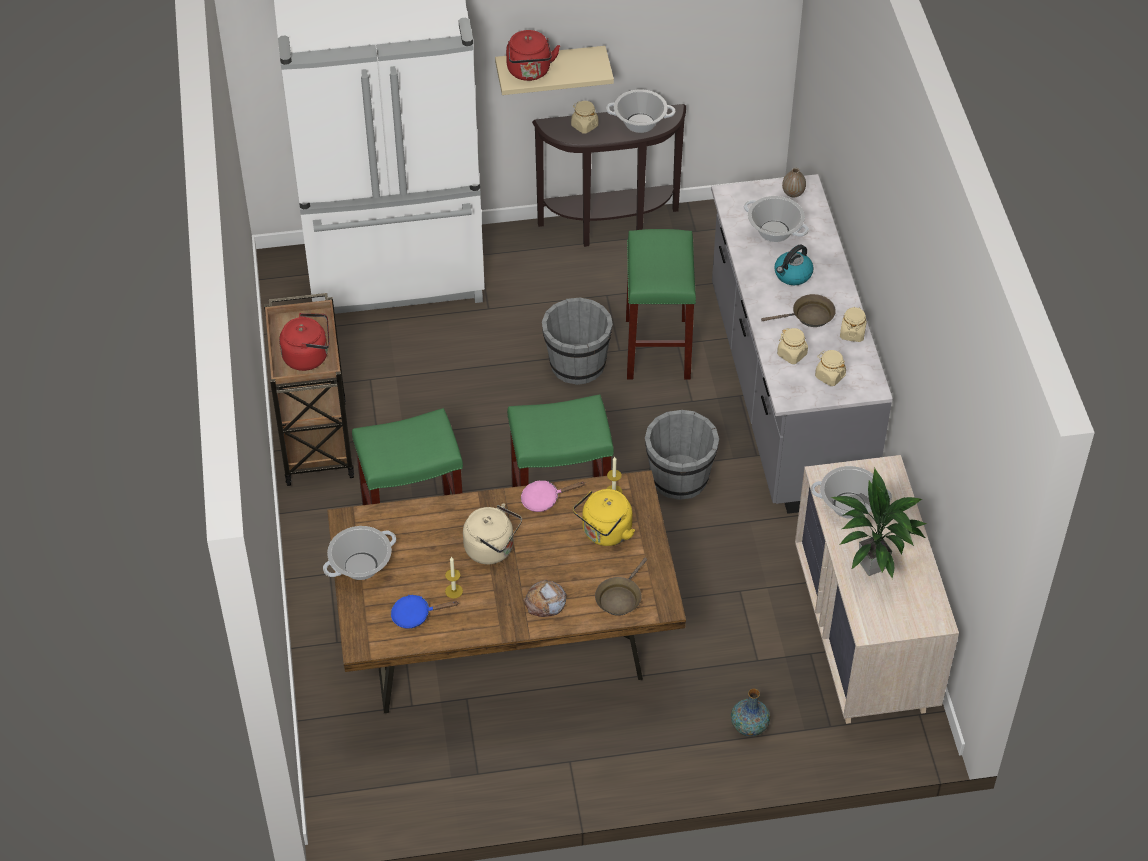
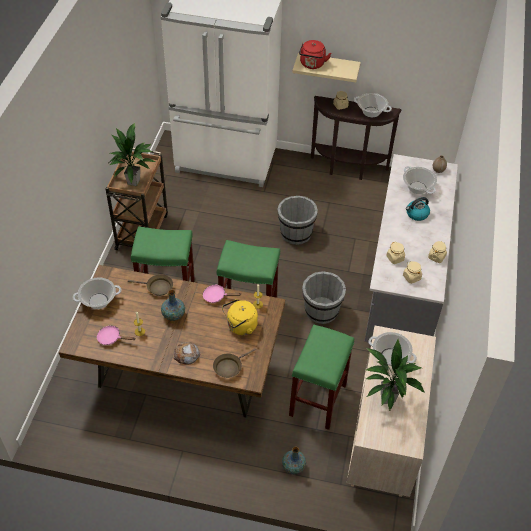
camera: 20 degrees right, 0 degrees up
(309, 356) = (134, 181): red kettle -> potted plant
(415, 615) = (111, 338): blue frying pan -> pink frying pan
(492, 549) = (173, 315): beige kettle -> vase
(658, 349) = (343, 238): green stool -> green stool (318, 401)
(809, 316) = (415, 240): brown frying pan -> brown frying pan (157, 287)

